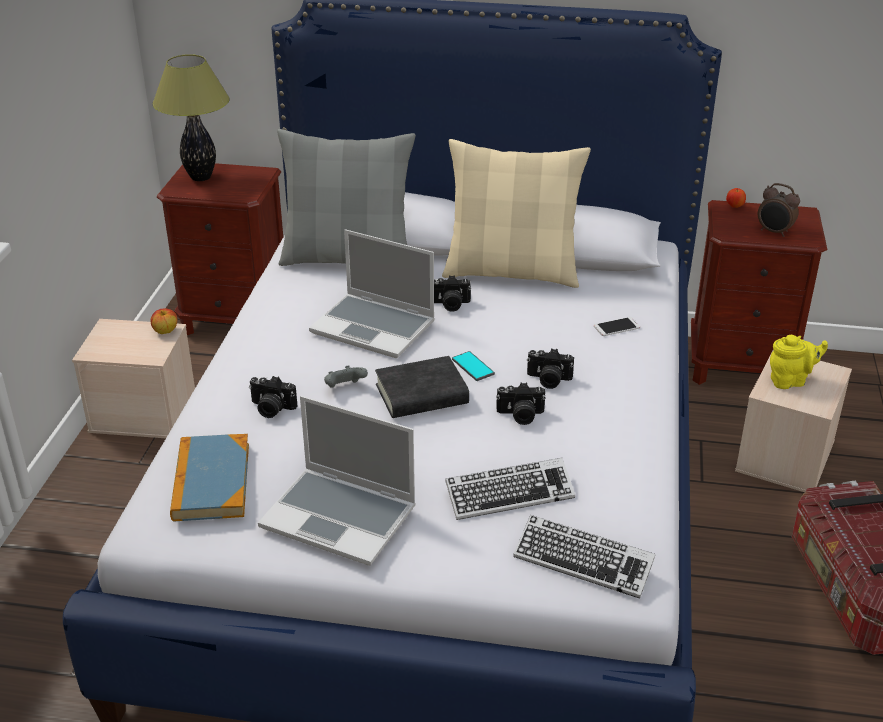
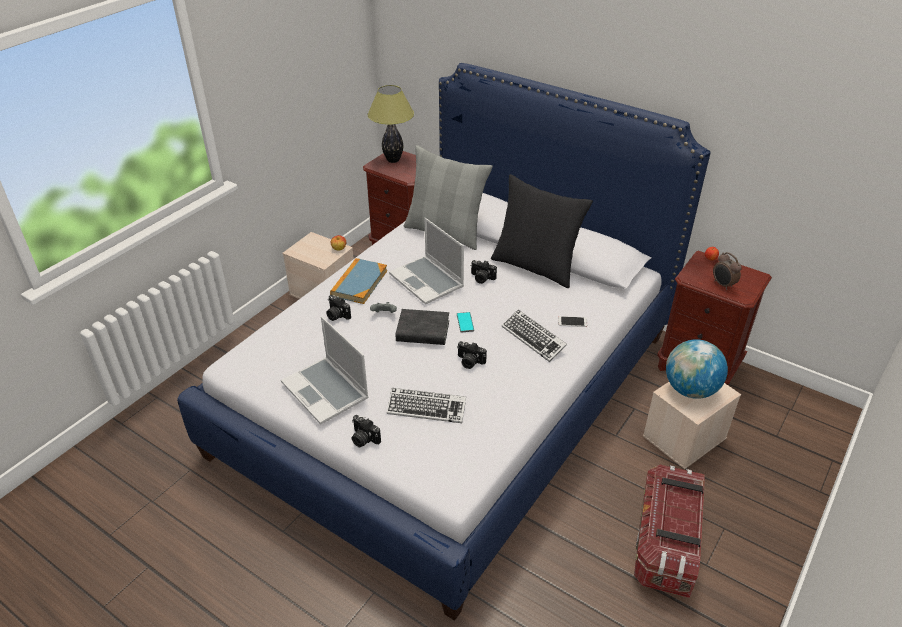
camera: 25 degrees right, 5 degrees up
(211, 481) = (277, 348): book -> book (359, 283)
(511, 272) = (535, 267): beige pillow -> black pillow
(548, 380) = (503, 344): camera -> camera (363, 439)
(583, 562) = (436, 463): keyboard -> keyboard (533, 338)
(790, 381) = (690, 389): yellow teapot -> globe

